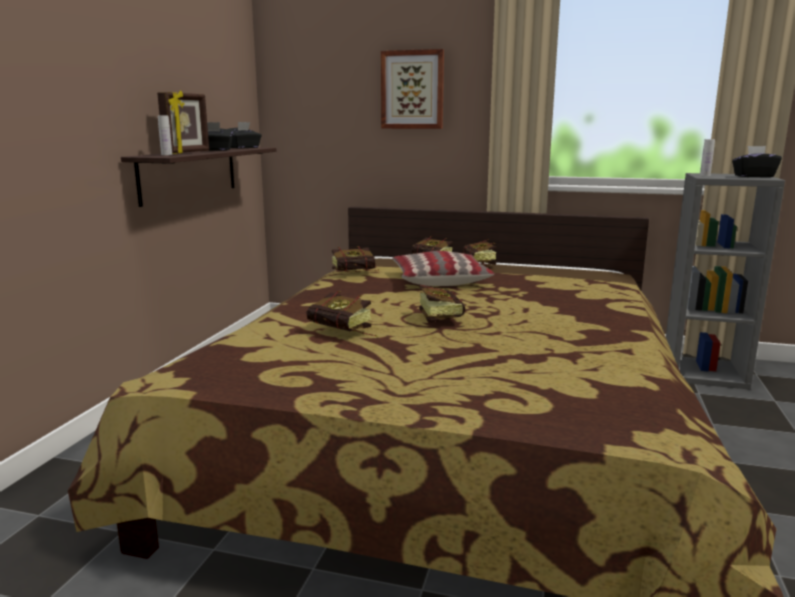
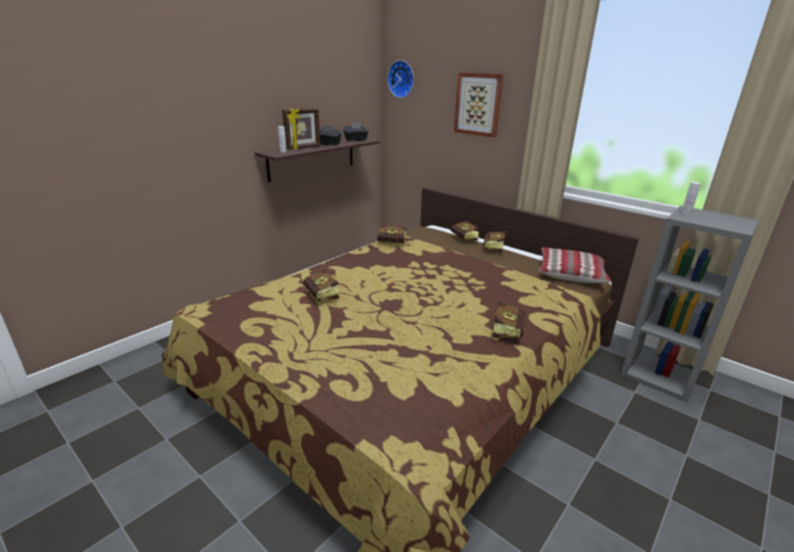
camera: 25 degrees right, 10 degrees up
(291, 66) = (402, 79): none -> wall clock
(438, 317) = (394, 299): book -> book (507, 330)
(439, 280) = (439, 261): pillow -> pillow (570, 273)
(753, 176) = (733, 223): black tissue box -> none

